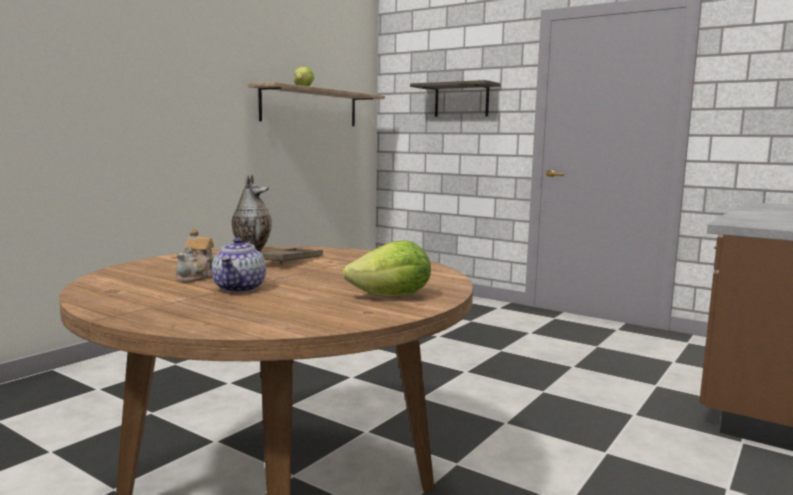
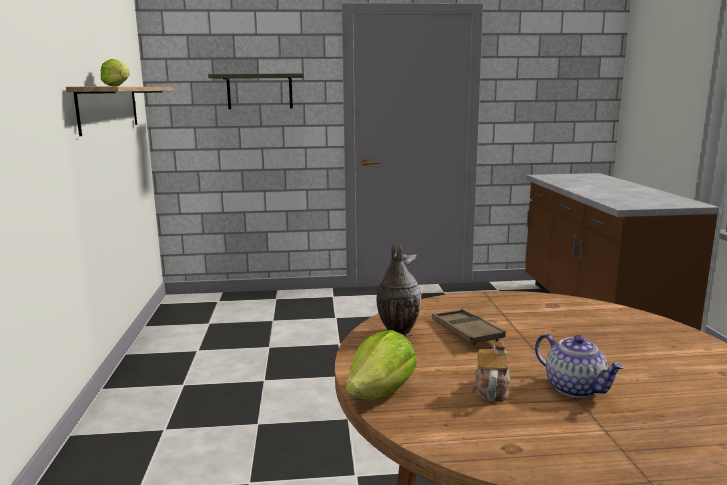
camera: 40 degrees left, 5 degrees up
(197, 277) = (491, 389): teapot -> teapot turned 135 degrees counterclockwise
(392, 297) = (672, 348): lettuce -> lettuce (382, 392)

